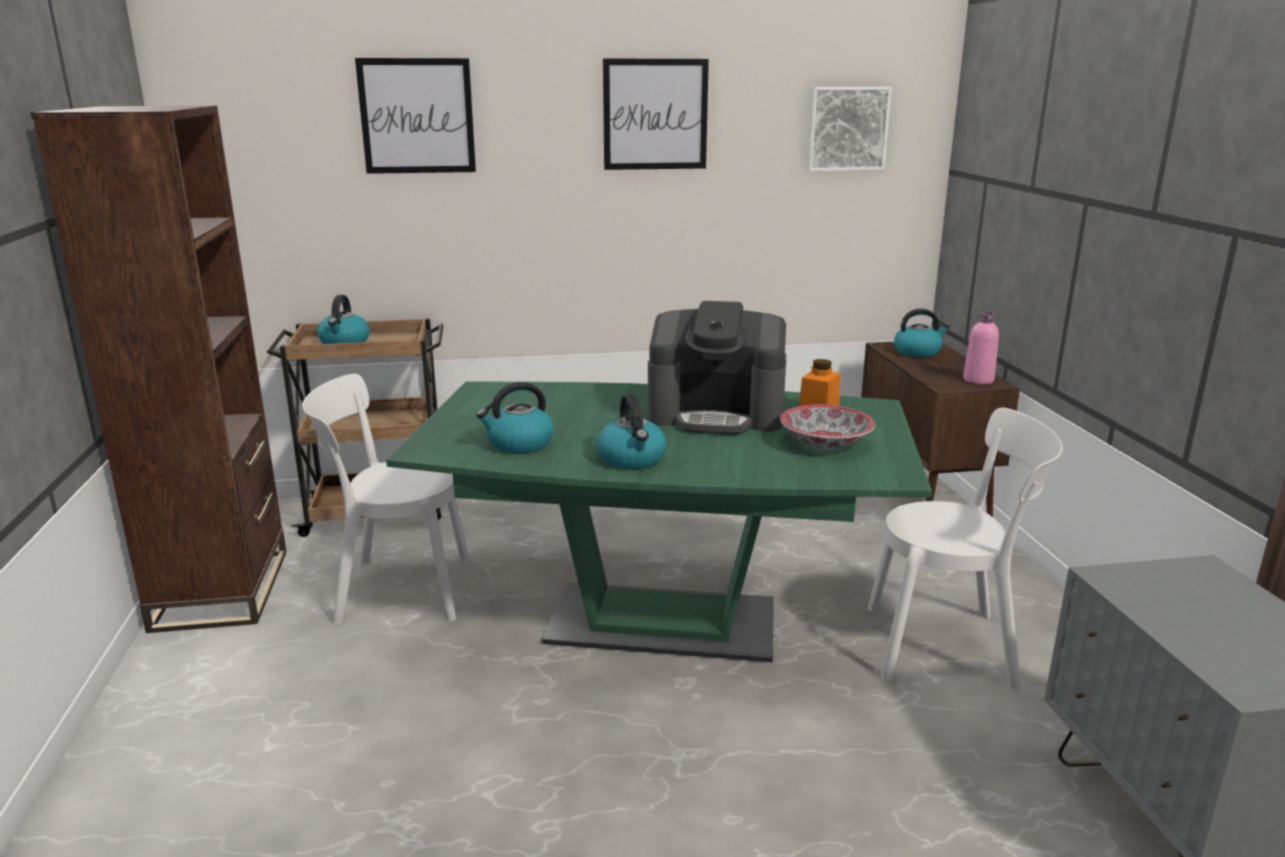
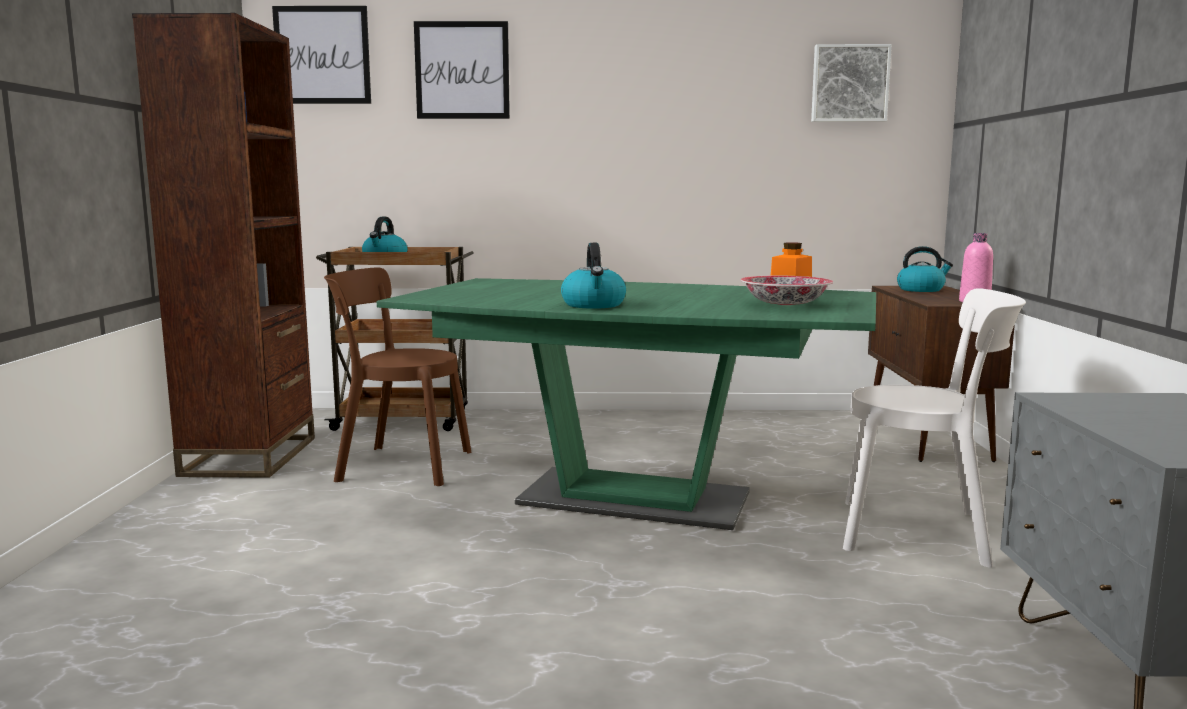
camera: 10 degrees right, 10 degrees down
(397, 590) = (399, 465): white chair -> brown chair
(519, 444) = (497, 298): kettle -> none
(655, 114) = (669, 70): picture -> picture (322, 55)
(717, 414) = (691, 292): coffee machine -> none

